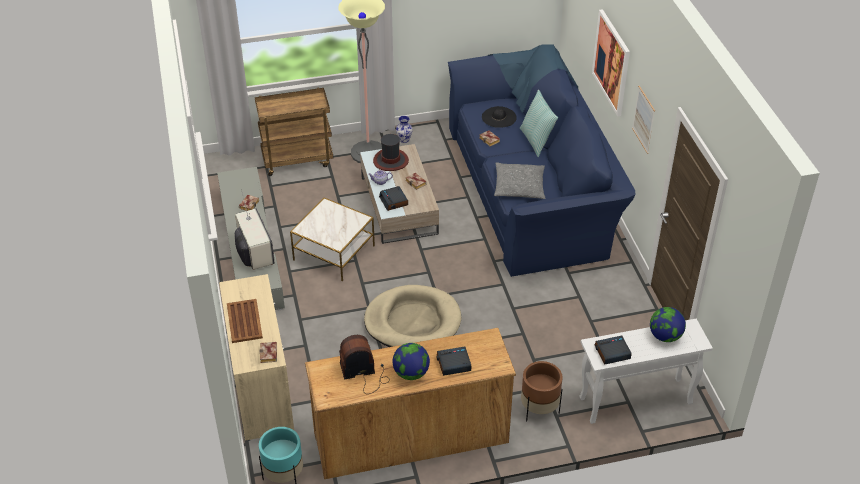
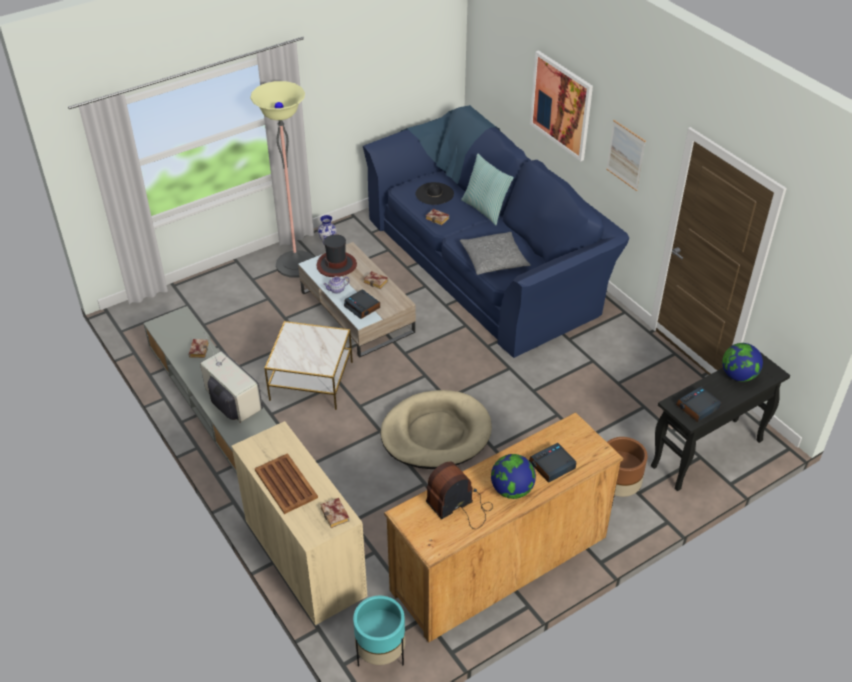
camera: 20 degrees left, 0 degrees up
(298, 160) = (221, 289): brown cart -> none
(635, 401) = (706, 454): white console table -> black console table

